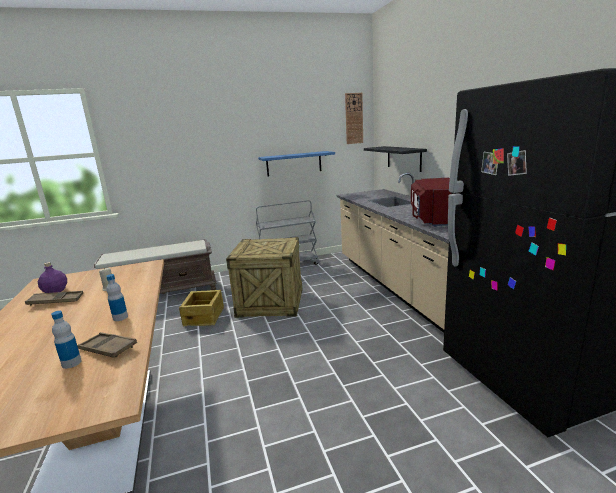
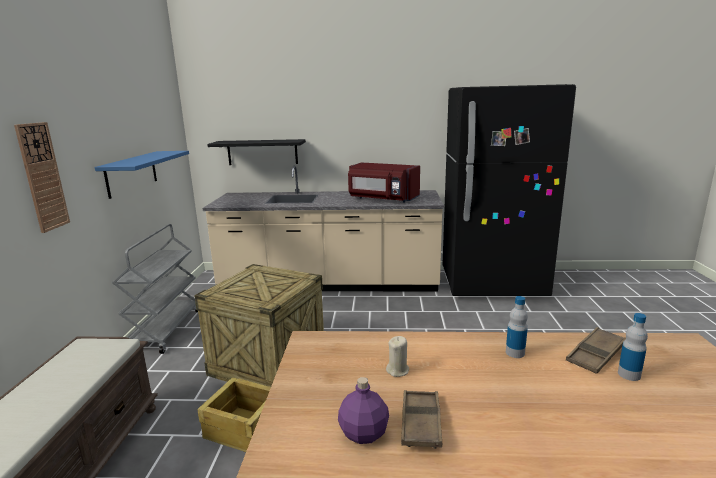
camera: 70 degrees left, 0 degrees up
(354, 118) = (170, 106): wall clock -> wall clock (42, 177)

